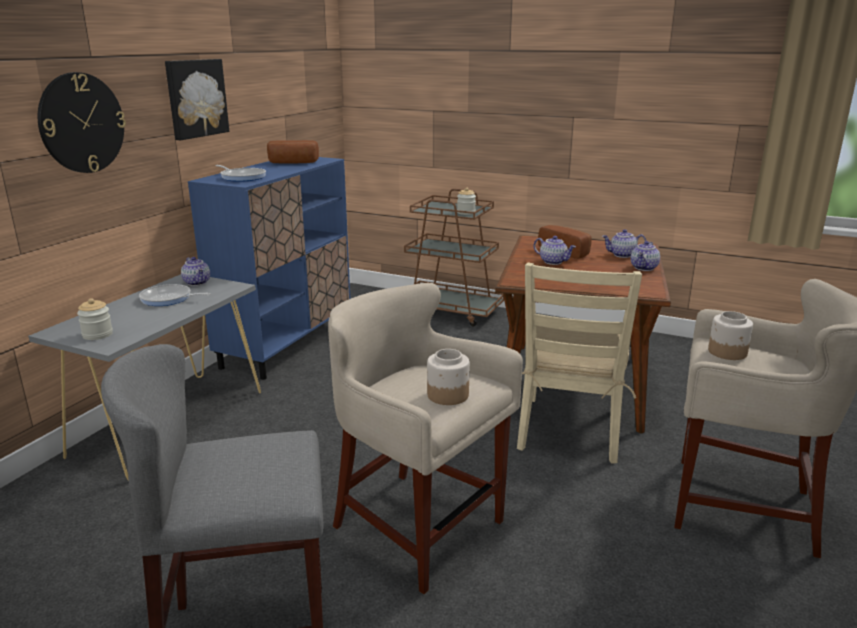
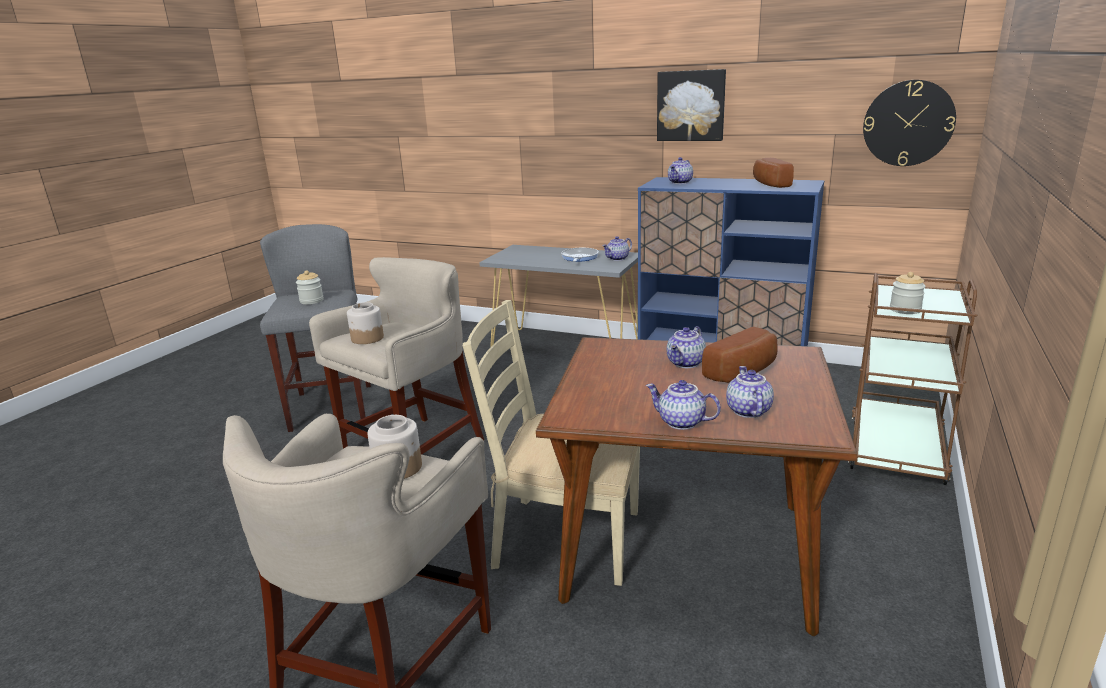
camera: 90 degrees right, 0 degrees up
(81, 123) = (575, 117): wall clock -> wall clock (908, 123)
(97, 335) = (511, 255): jar -> jar (311, 301)
(242, 177) = (680, 182): frying pan -> teapot

